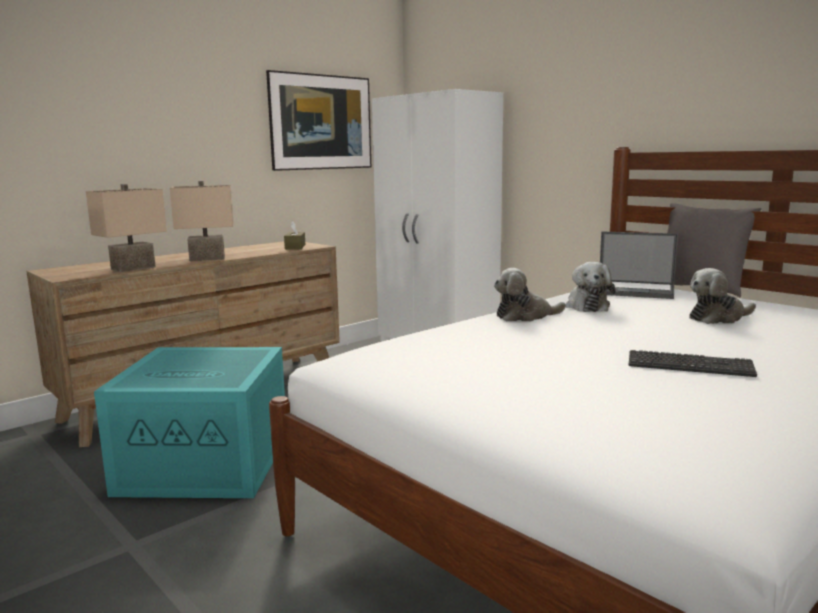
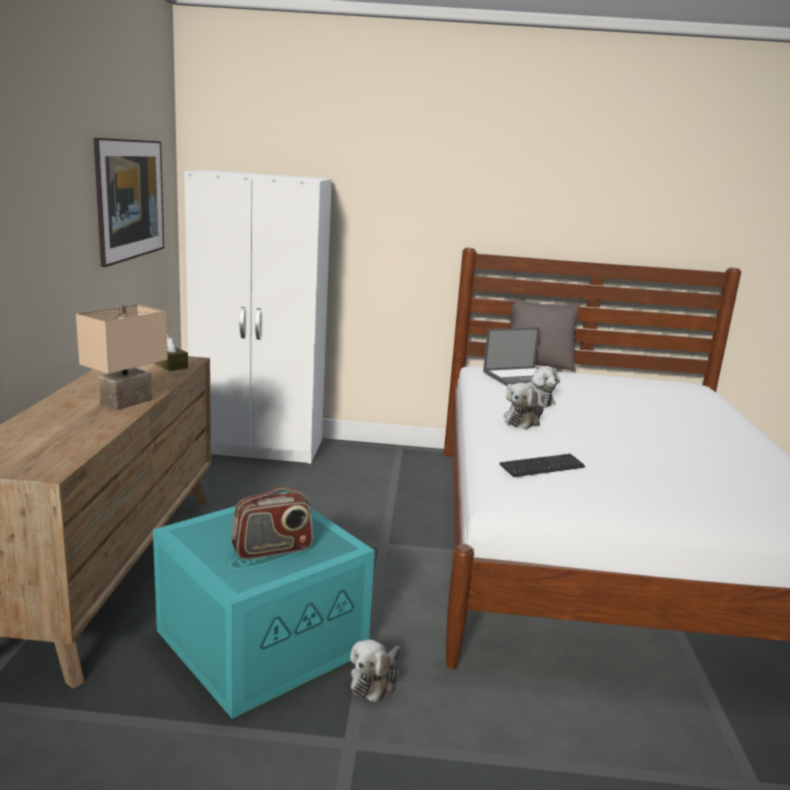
camera: 45 degrees left, 5 degrees up
(133, 268) = (83, 435): beige table lamp -> none
(187, 373) = (272, 549): none -> radio
(689, 366) = (693, 446): keyboard -> keyboard (542, 467)
(718, 318) = (619, 398): plush toy -> plush toy (375, 680)

